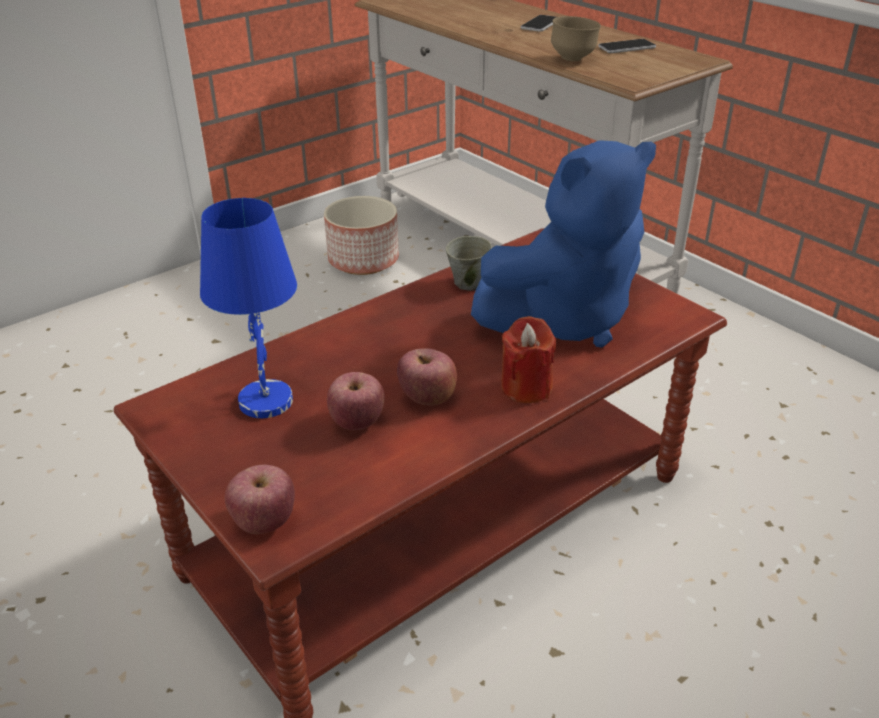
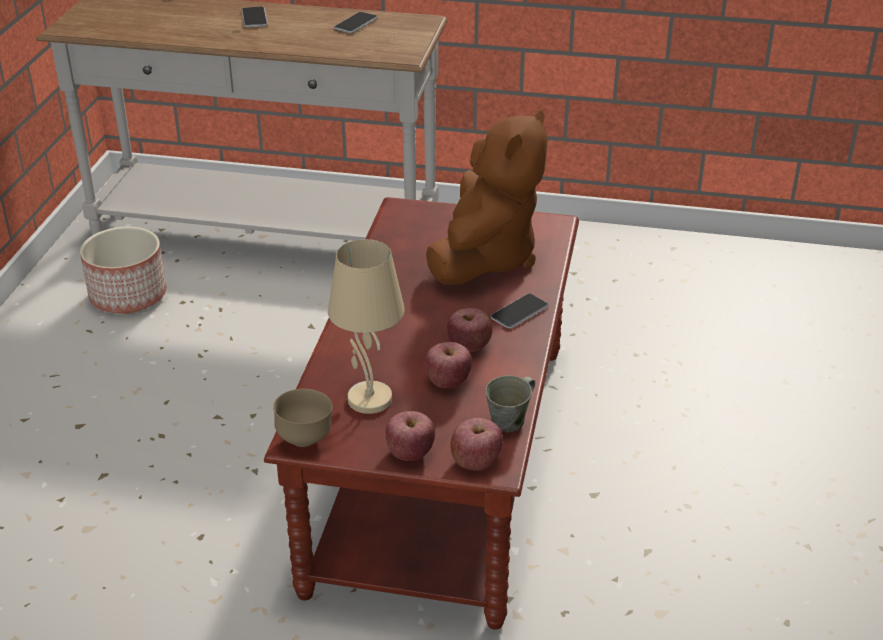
camera: 40 degrees left, 0 degrees up
(221, 475) = (410, 453): none -> apple
(265, 400) = (368, 399): blue table lamp -> beige table lamp
(472, 283) = (393, 259): grey mug -> grey mug (509, 421)
(526, 388) = (519, 312): red candle -> phone
(564, 319) = (485, 258): blue plush toy -> brown plush toy
(573, 59) = (333, 47): brown bowl -> brown bowl (305, 439)

